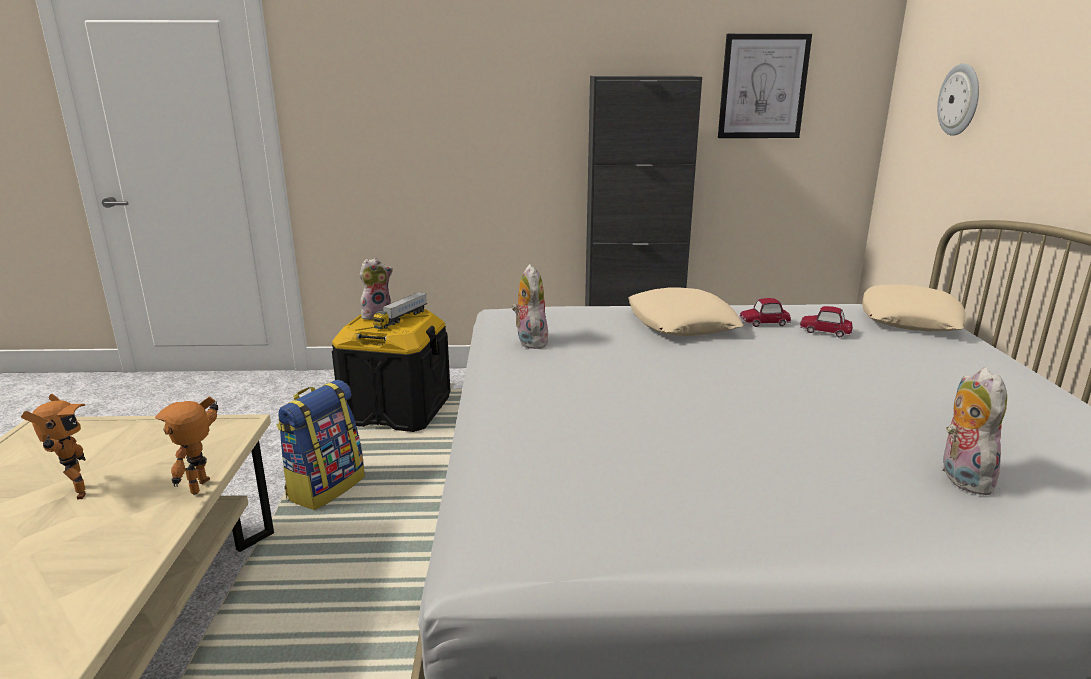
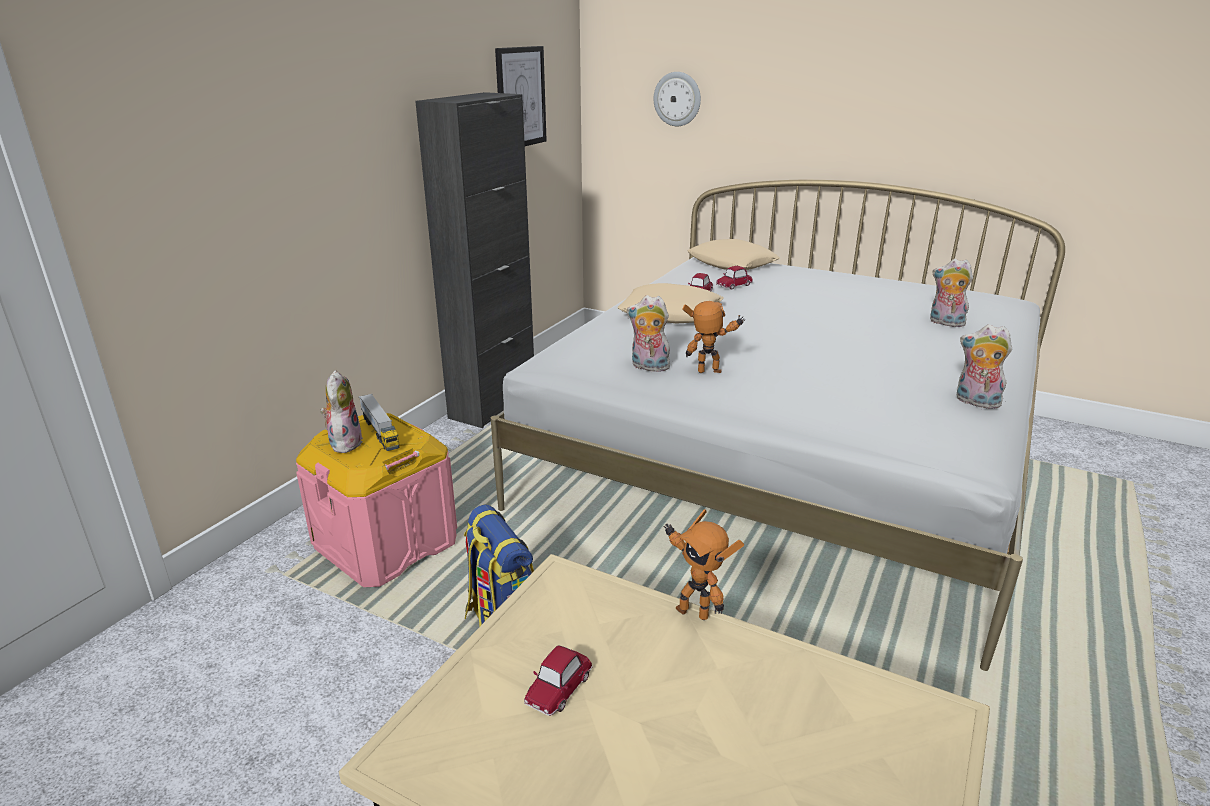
camera: 60 degrees left, 5 degrees up
(74, 493) = (638, 712): toy robot -> toy robot (710, 374)
(102, 458) = (558, 688): none -> toy car
(397, 409) = (386, 543): black storage box -> pink storage box
(660, 534) = (975, 402): none -> plush toy

